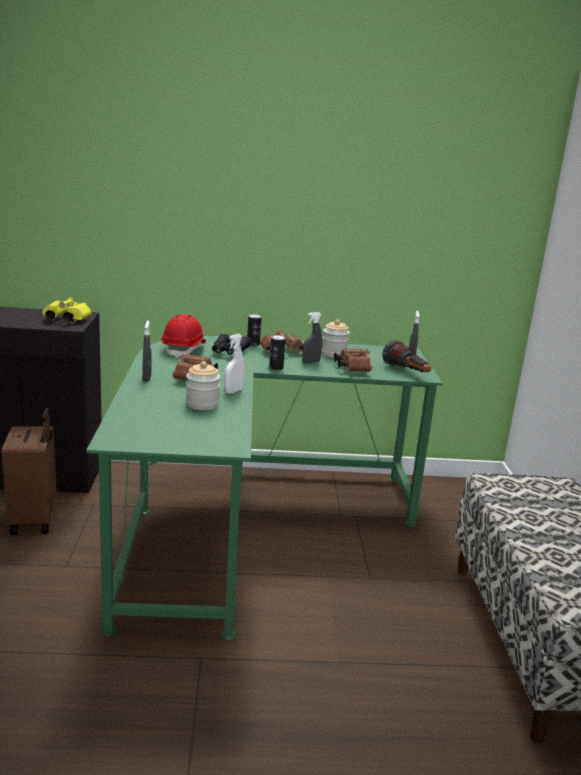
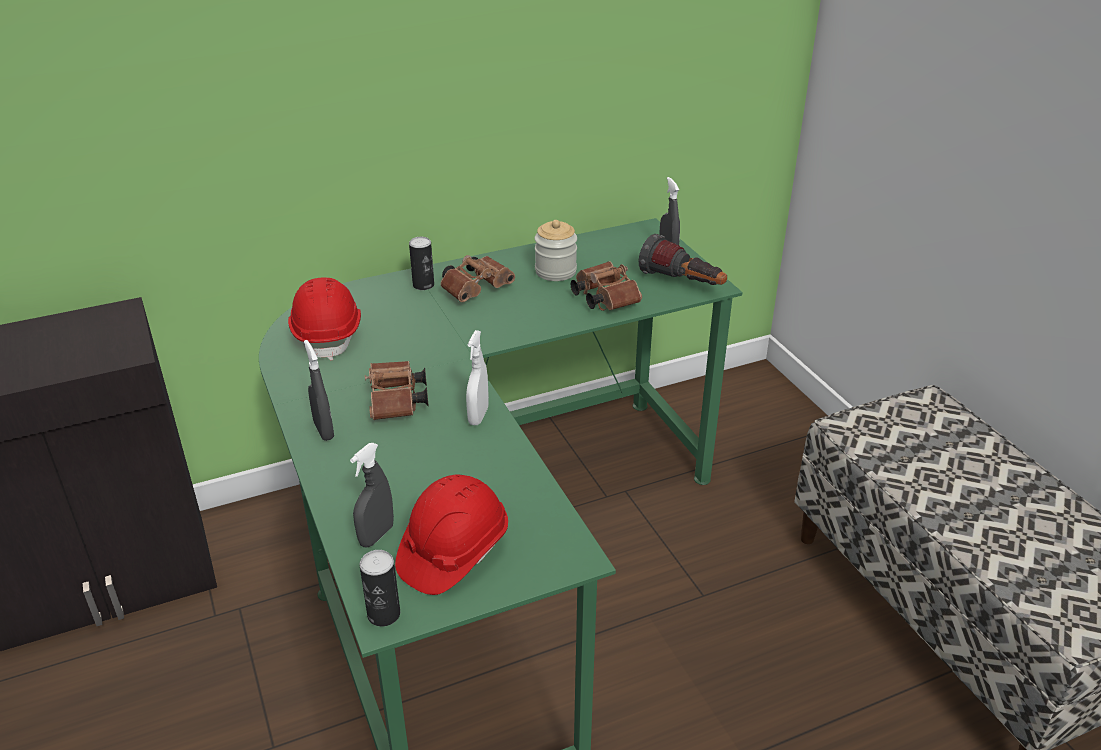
camera: 20 degrees left, 15 degrees up
(35, 520) = (166, 676): brown suitcase -> none
(64, 320) = (98, 338): yellow binoculars -> none
(168, 430) = (453, 551): none -> red hard hat
(202, 404) = (456, 466): jar -> none
(229, 352) = (401, 317): black binoculars -> none
(276, 368) = (499, 335): can -> can (384, 614)
(311, 362) = (538, 303): grey spray bottle -> grey spray bottle (376, 535)

